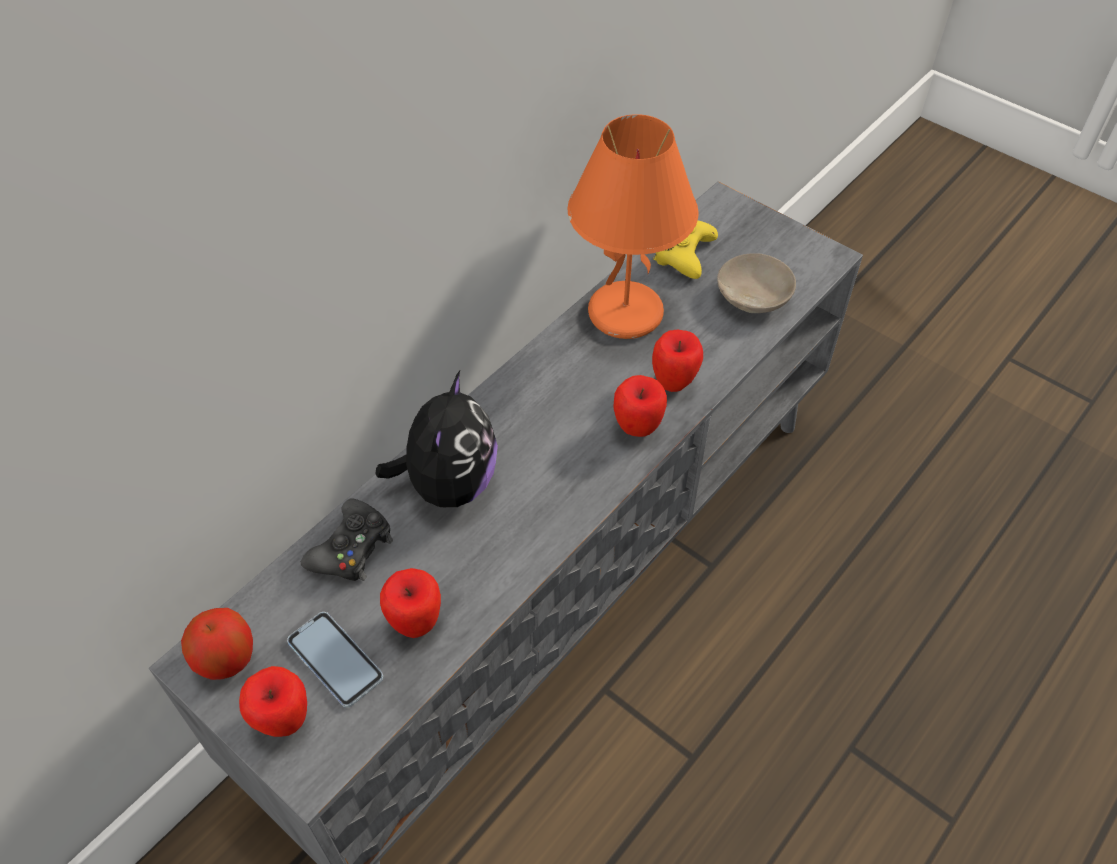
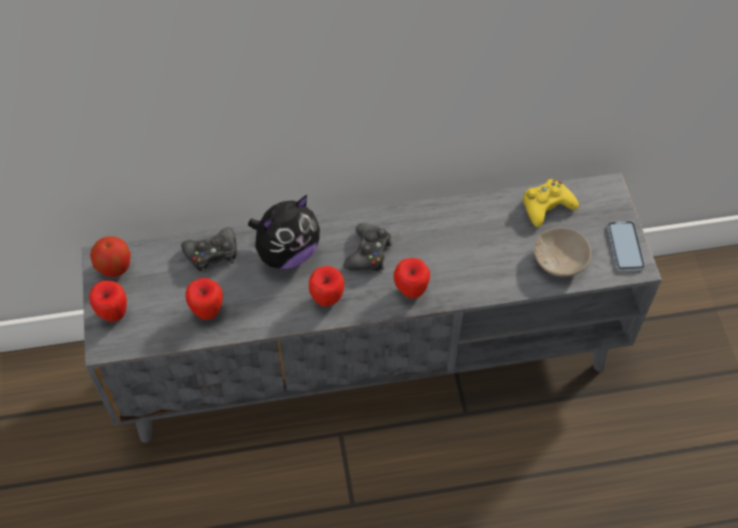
camera: 40 degrees right, 5 degrees up
(335, 660) = (158, 302): phone -> phone (625, 247)
(547, 420) = (369, 253): none -> black game controller
(626, 312) = (474, 220): orange table lamp -> none
(674, 383) = (458, 280): apple -> apple (327, 299)

